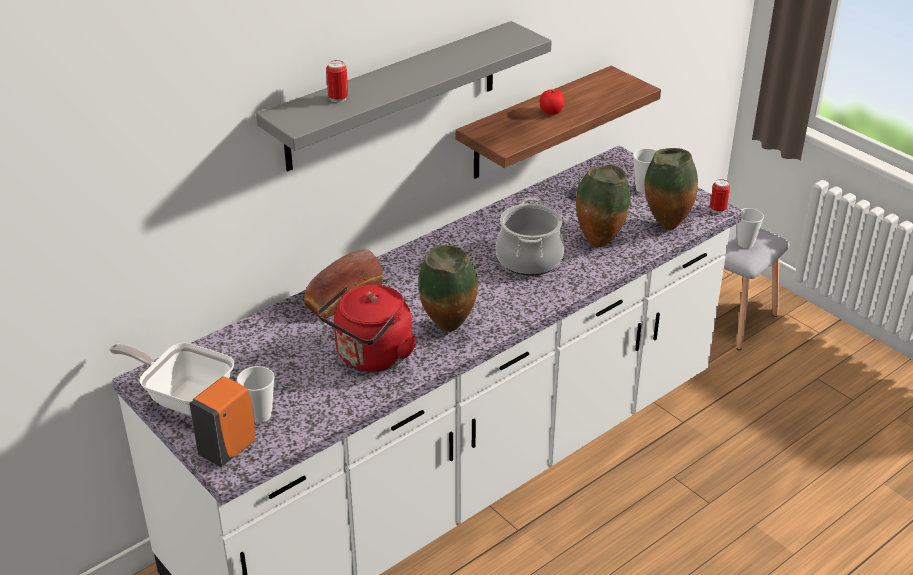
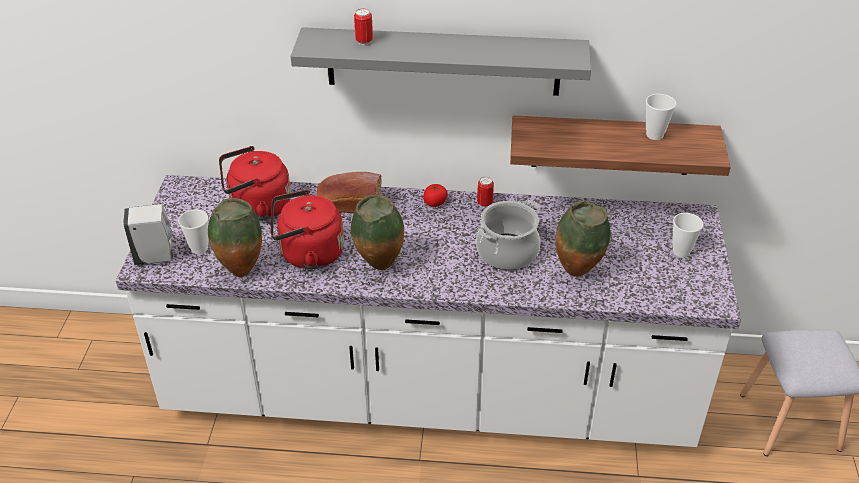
camera: 45 degrees right, 5 degrees up
(184, 397) = (181, 209): frying pan -> none
(229, 448) = (156, 257): orange soap dispenser -> white soap dispenser
(260, 350) = (257, 207): none -> red kettle
(551, 111) = (605, 138): tomato -> tomato (435, 203)
(665, 226) = (651, 291): vase -> vase (240, 270)
(717, 209) = (718, 305): can -> can (484, 203)
(745, 244) = (813, 363): cup -> cup (654, 135)

